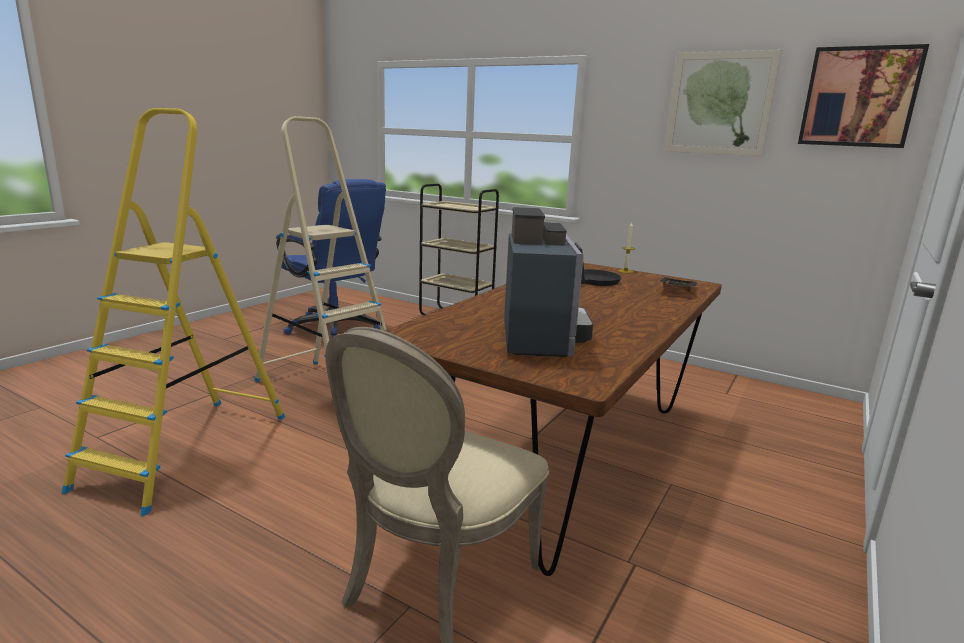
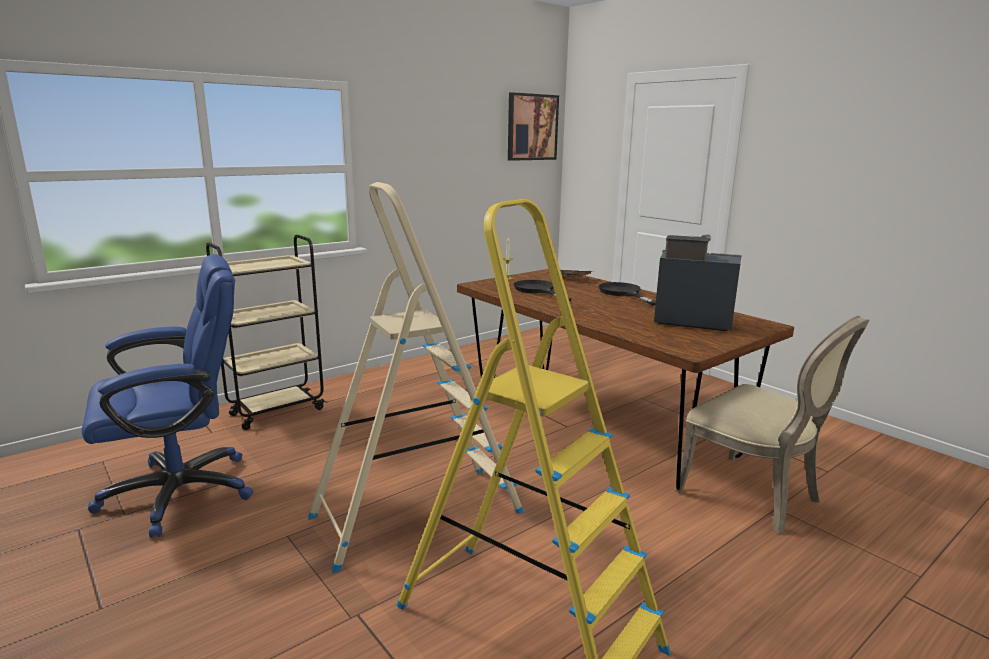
camera: 70 degrees left, 0 degrees up
(642, 311) = (623, 293): none -> black frying pan
(719, 103) = (460, 131): picture -> none

